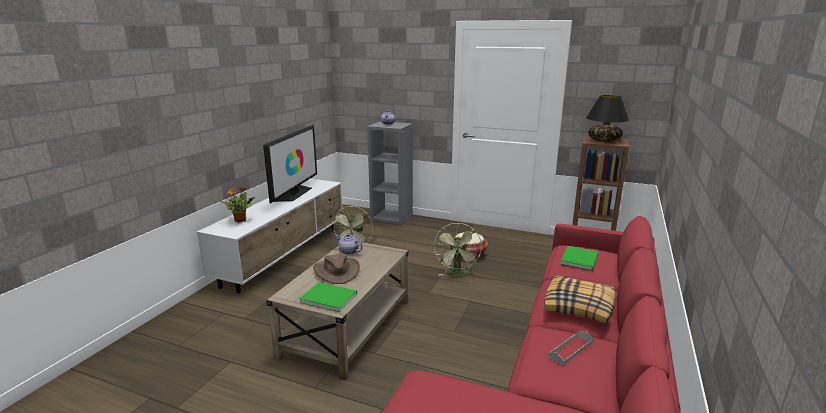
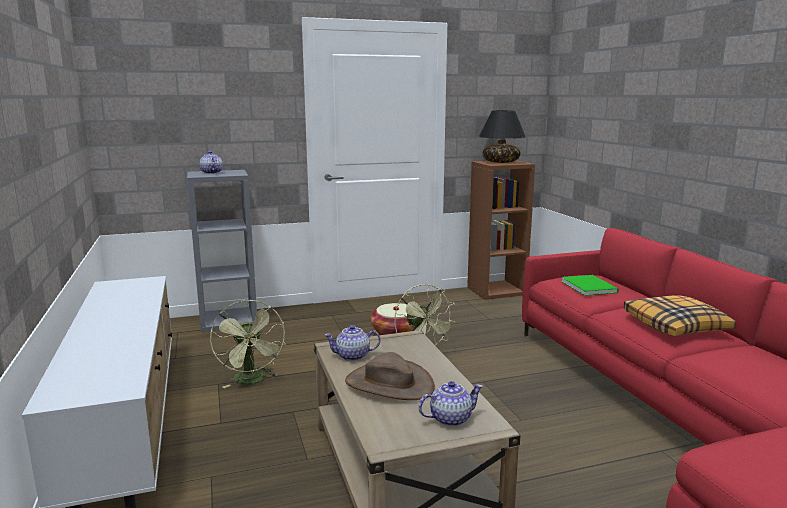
camera: 40 degrees left, 5 degrees down
(240, 220) = (89, 368): potted plant -> none
(294, 193) = (114, 306): television -> none
(328, 297) = (450, 419): green book -> teapot
(570, 349) = (753, 362): grey tray -> none

